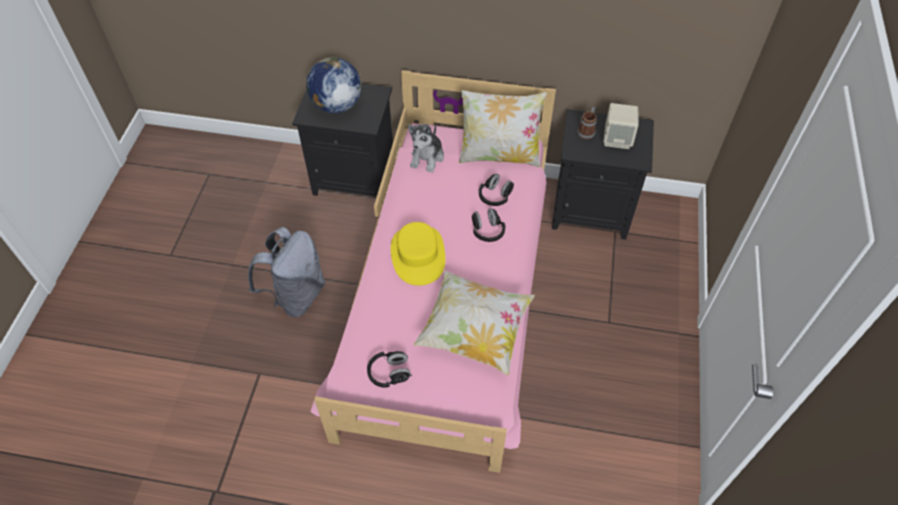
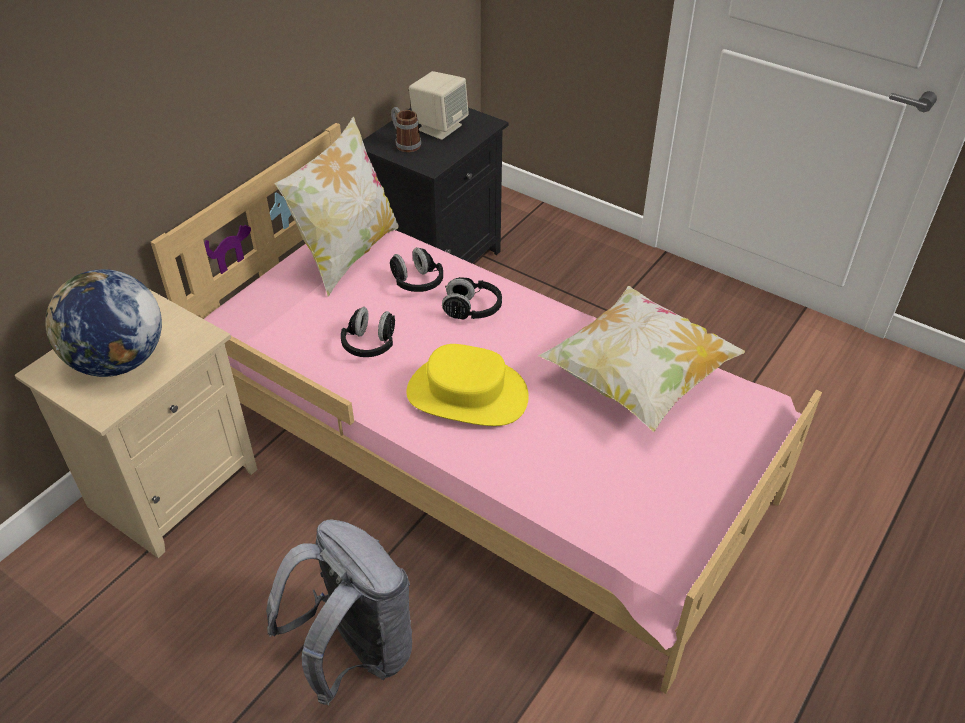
camera: 65 degrees left, 10 degrees down
(355, 178) = (173, 485): black nightstand -> beige nightstand
(389, 373) = (666, 496): black headphones -> black headphones (370, 344)
(427, 157) = (287, 325): plush toy -> none

